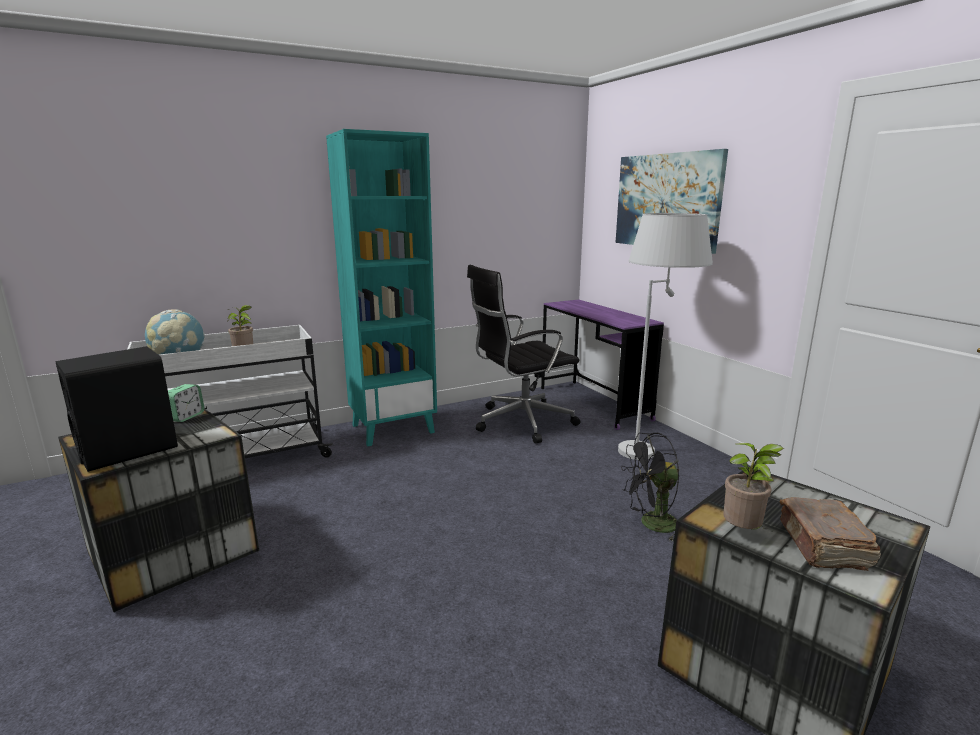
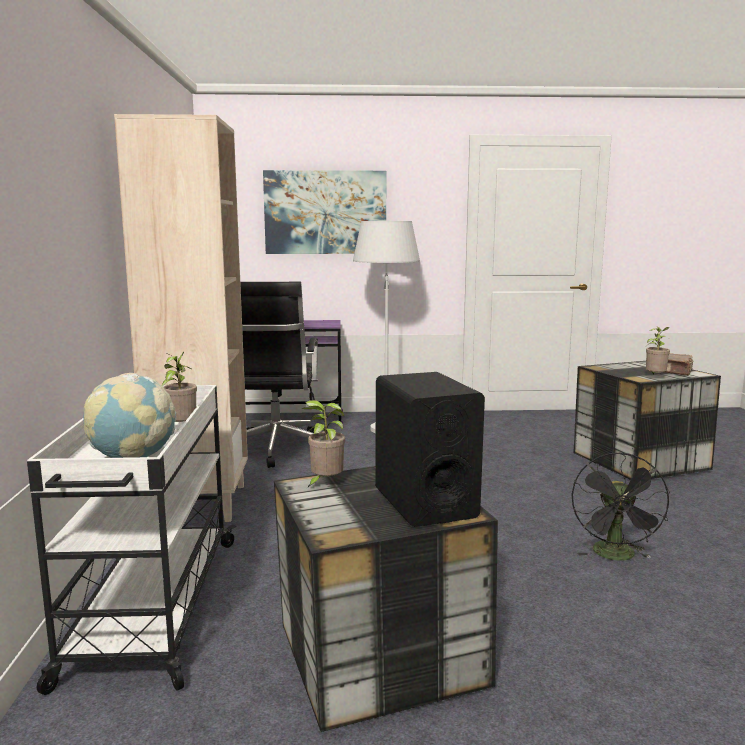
camera: 65 degrees left, 5 degrees down
(186, 417) = (325, 483): alarm clock -> potted plant
(393, 428) = (200, 503): turquoise bookcase -> beige bookcase
(652, 525) = (493, 451): black fan -> black fan (616, 556)

